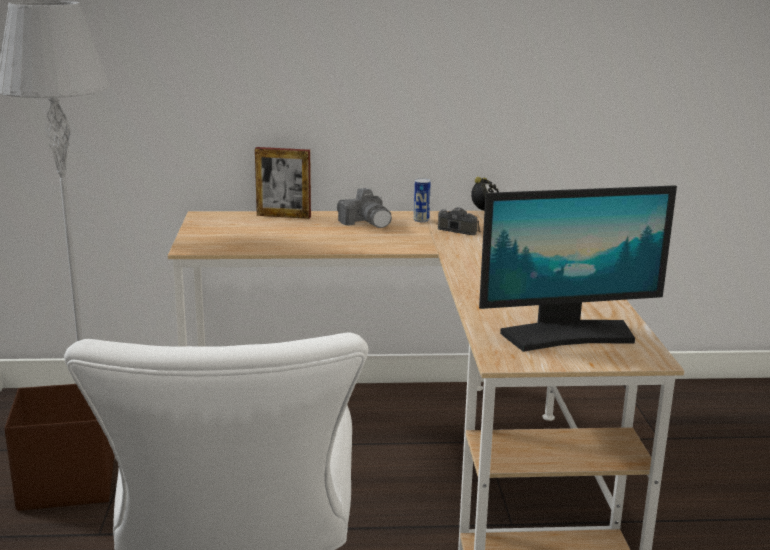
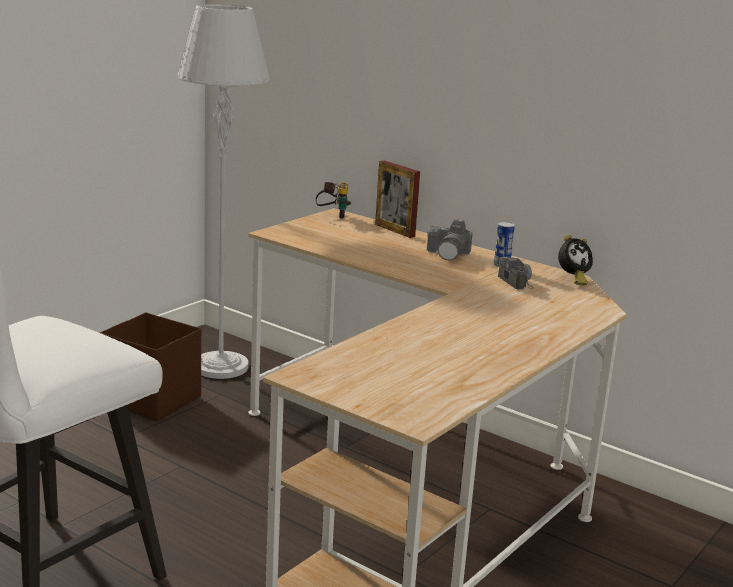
camera: 40 degrees right, 0 degrees up
(203, 217) = (332, 215): none -> binoculars
(568, 335) = (394, 381): monitor -> none

